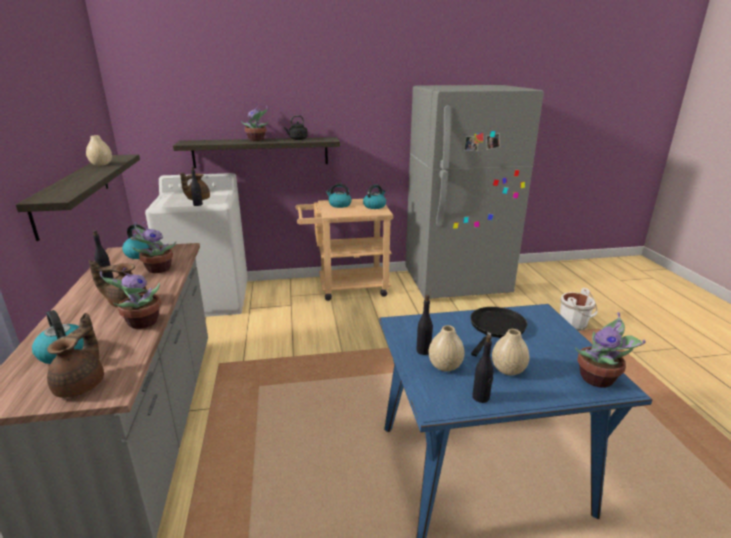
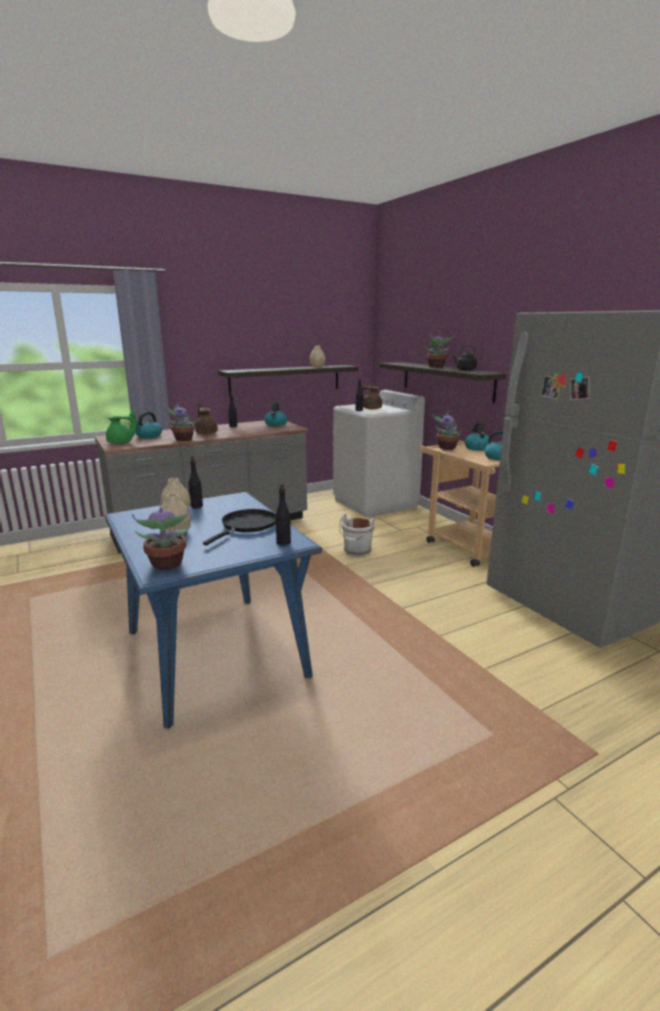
camera: 70 degrees right, 5 degrees down
(82, 384) = (121, 443): brown teapot -> green teapot
(157, 269) = (255, 430): potted plant -> potted plant (446, 447)
(481, 397) = (135, 525): black bottle -> black bottle (283, 542)
(496, 328) = (247, 526): black frying pan -> black frying pan turned 75 degrees counterclockwise
(574, 325) = (577, 722): white bucket -> white bucket (357, 551)

